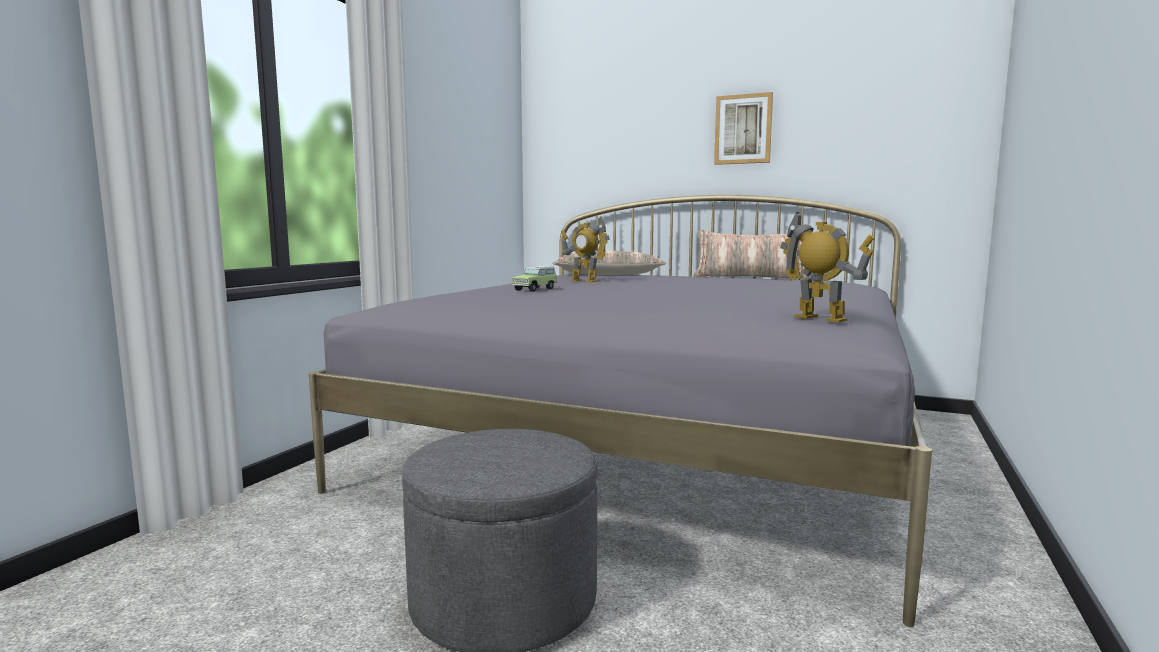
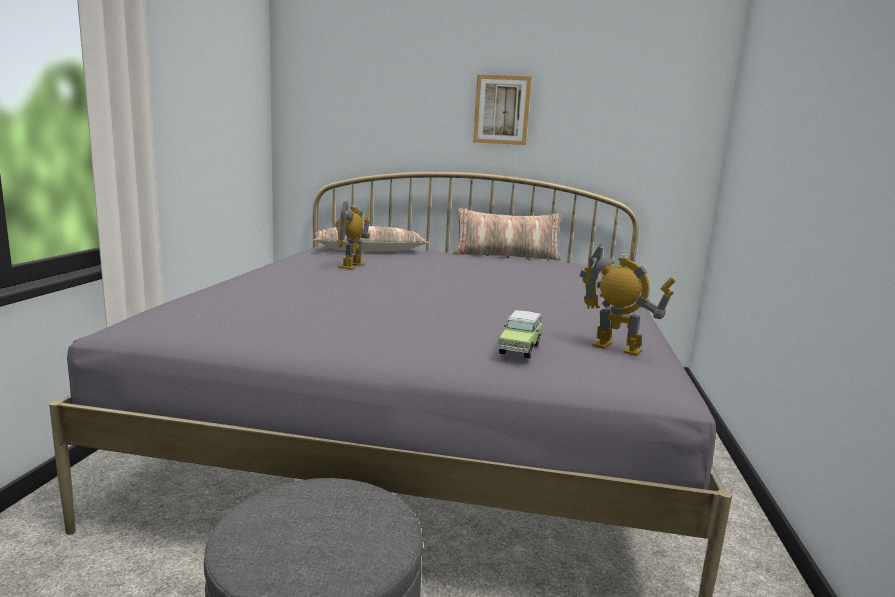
camera: 15 degrees left, 5 degrees up
(536, 289) = (309, 286): toy car -> toy car (520, 348)
(584, 281) = (352, 266): toy robot -> toy robot turned 90 degrees clockwise

